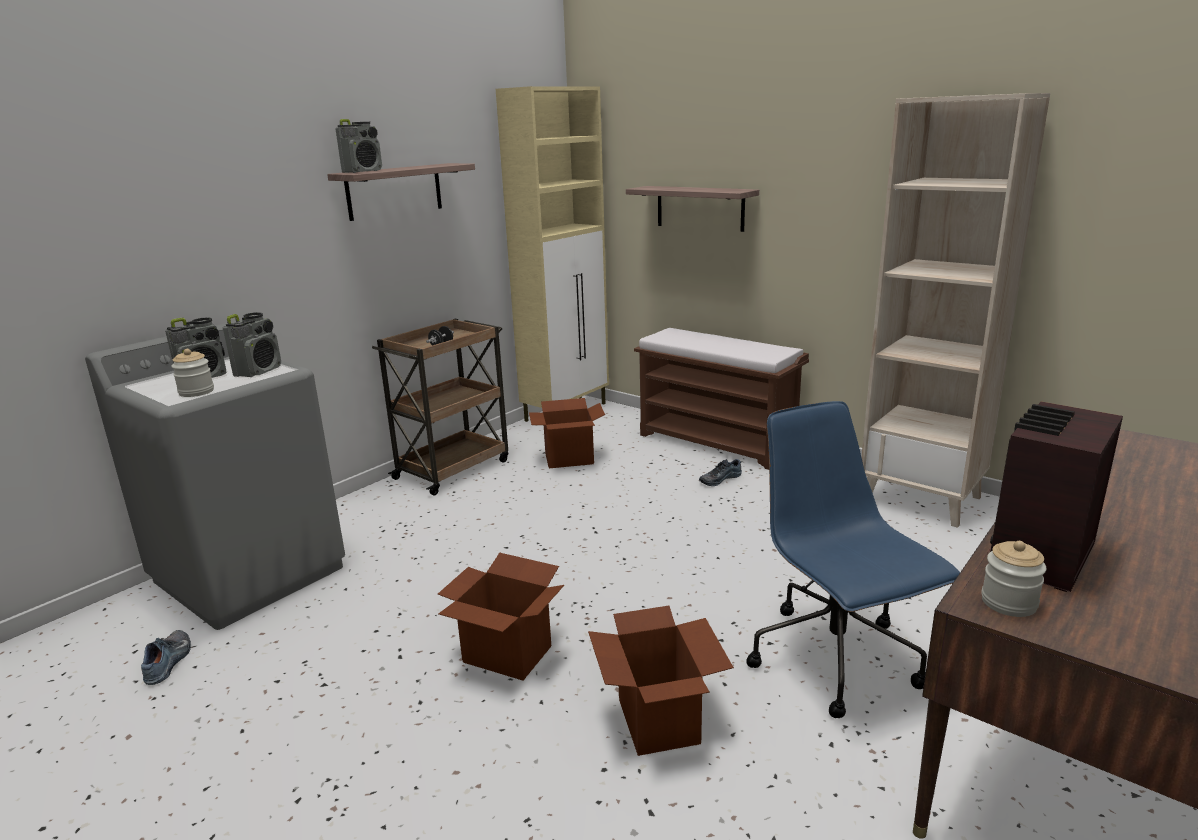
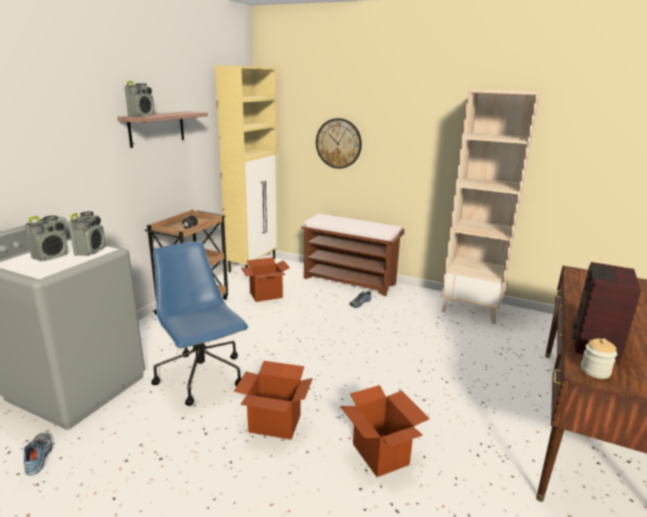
camera: 15 degrees left, 0 degrees up
(196, 392) = (54, 268): jar -> none
(700, 208) = (338, 143): shelf -> wall clock
(836, 661) = (462, 406): blue office chair -> blue office chair (202, 377)

